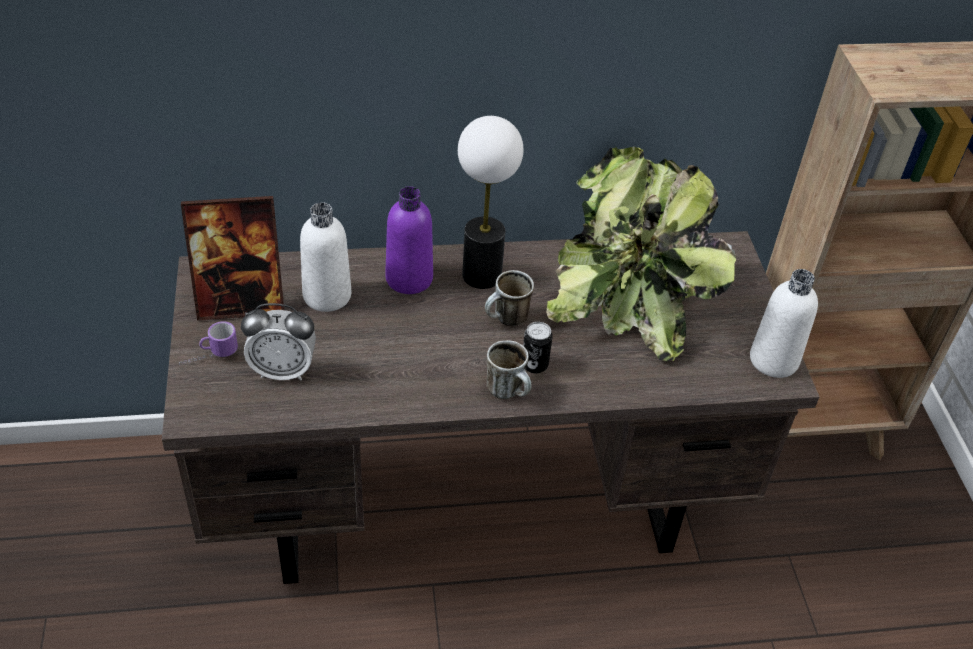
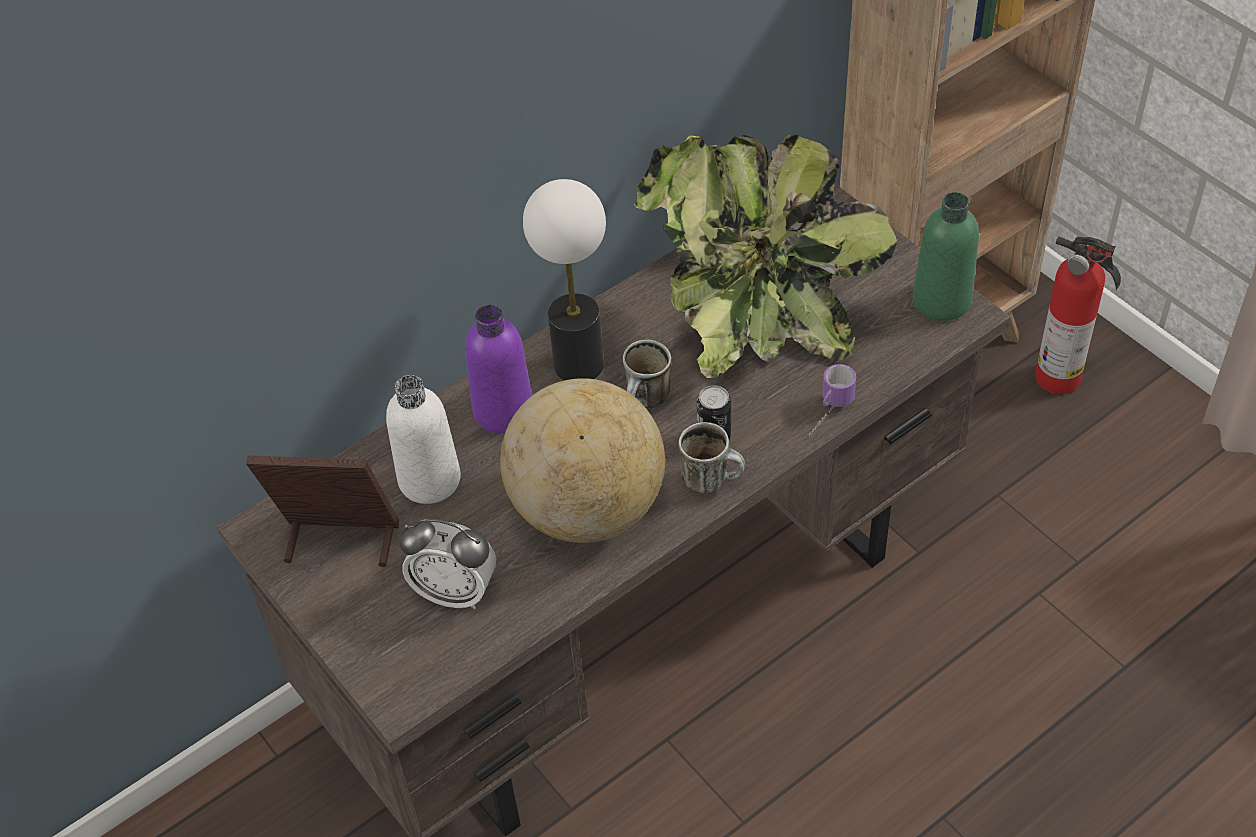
camera: 25 degrees left, 5 degrees up
(209, 357) = (360, 624): mug -> mug (827, 414)
(241, 303) = (340, 542): picture frame -> picture frame turned 135 degrees counterclockwise
(283, 370) = (455, 591): alarm clock -> alarm clock turned 45 degrees clockwise
(411, 366) = (588, 509): none -> globe
(773, 360) = (941, 300): white bottle -> green bottle
(895, 501) = (1061, 378): none -> fire extinguisher

